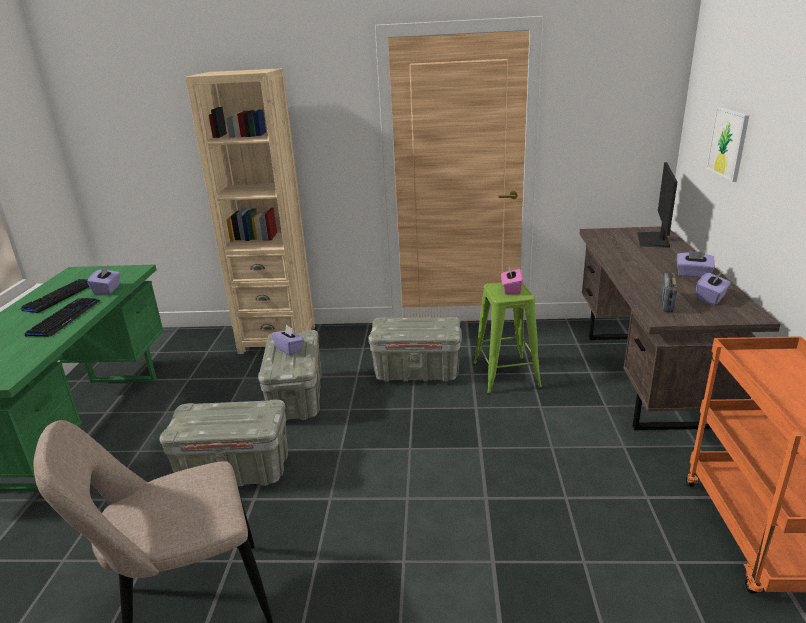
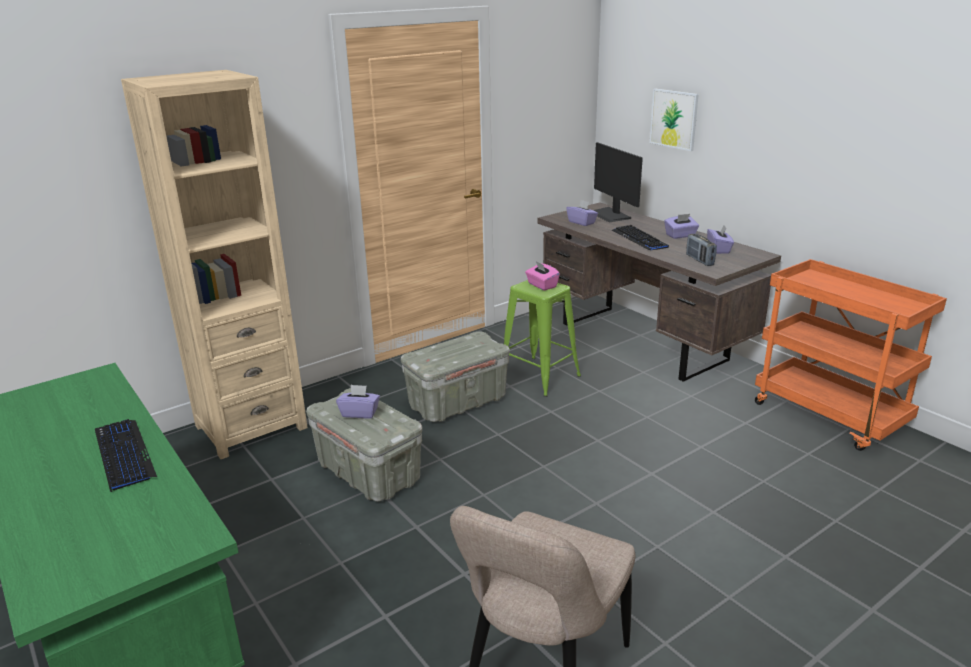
camera: 40 degrees left, 0 degrees up
(59, 296) = (45, 439): keyboard -> keyboard (639, 239)
(108, 290) = (112, 408): purple tissue box -> purple tissue box (582, 222)
(236, 470) = (407, 561): grey storage box -> none

